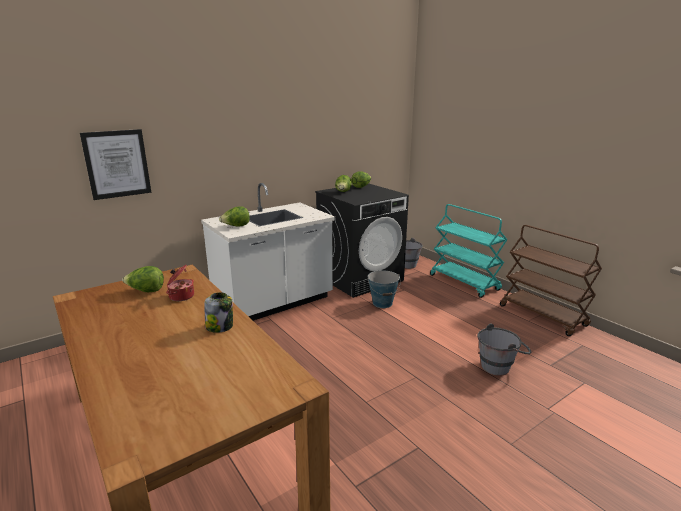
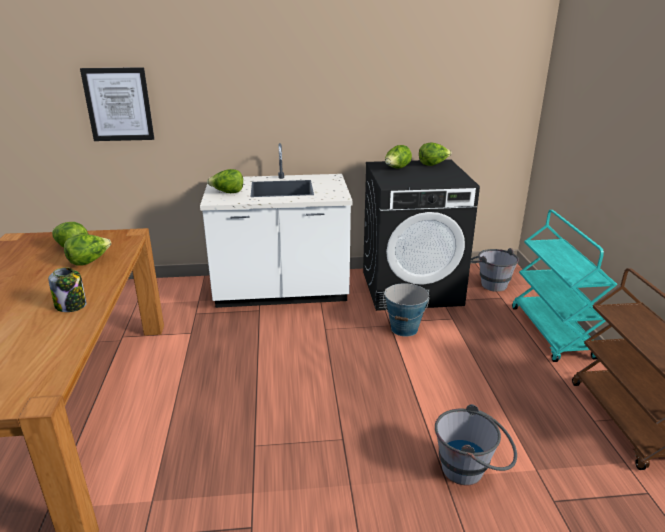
camera: 30 degrees right, 5 degrees up
(181, 296) = (89, 261): cooking pot -> lettuce

